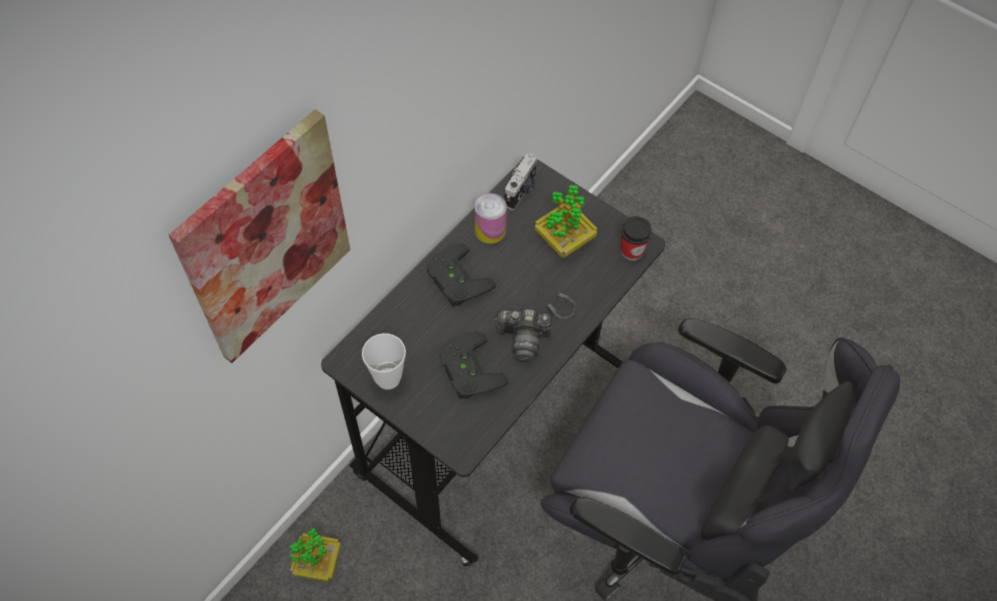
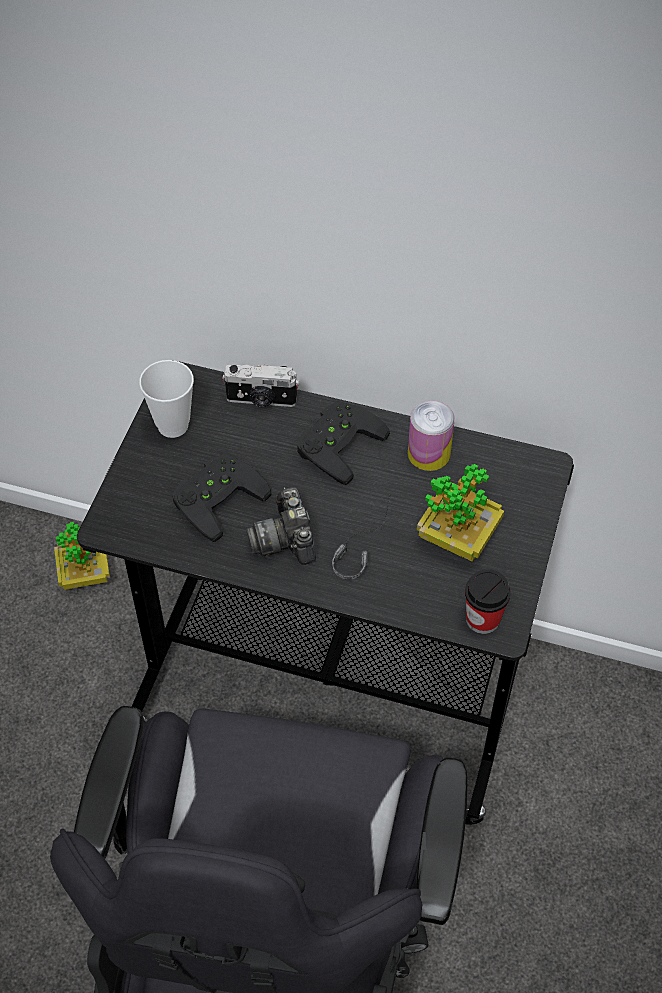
camera: 70 degrees right, 5 degrees down
(266, 240) = (138, 142): picture -> none
(521, 191) = (509, 466): camera -> camera (261, 400)

